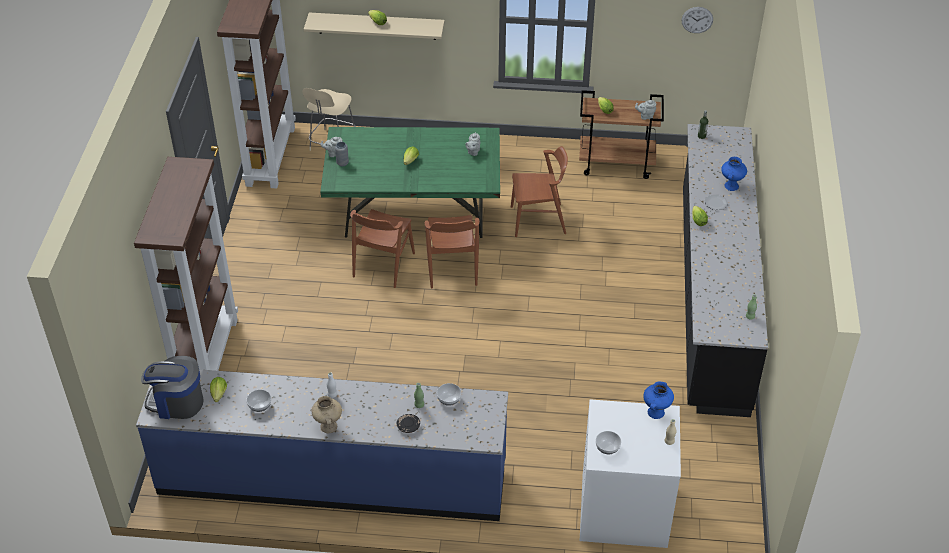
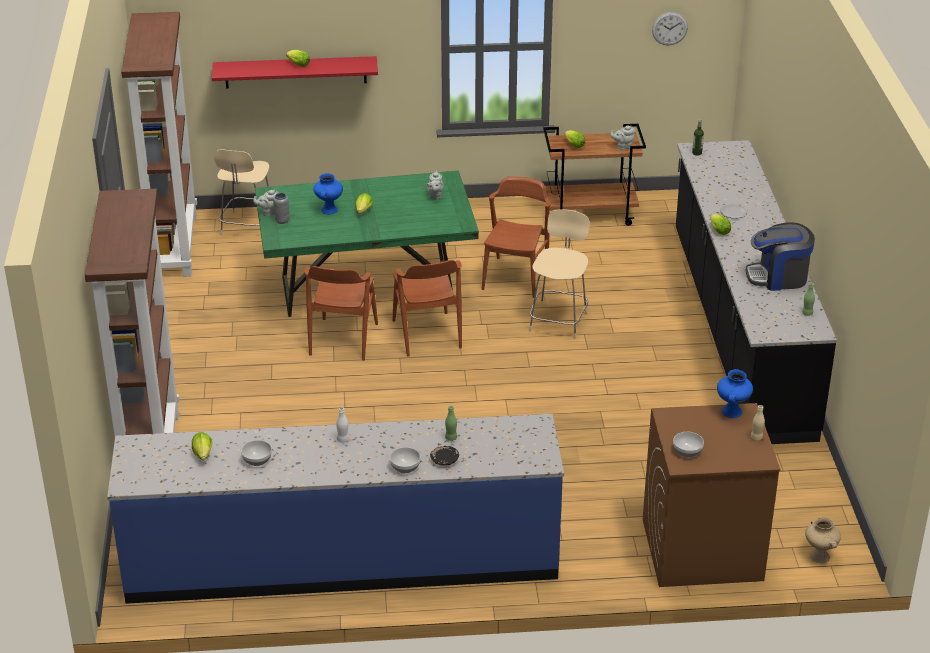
camera: 10 degrees left, 10 degrees down
(176, 402) = (152, 468): coffee machine -> coffee machine (778, 277)
(328, 426) = (347, 471): beige vase -> beige vase (819, 556)
(377, 26) = (295, 72): beige shelf -> red shelf
(449, 400) = (485, 429): bowl -> bowl (405, 468)
(538, 220) = (515, 277): brown chair -> brown chair turned 60 degrees counterclockwise
(563, 268) = (558, 320): none -> beige stool
(623, 510) = (701, 550): white washing machine -> brown washing machine
(731, 185) = (745, 195): blue vase -> blue vase (329, 210)

